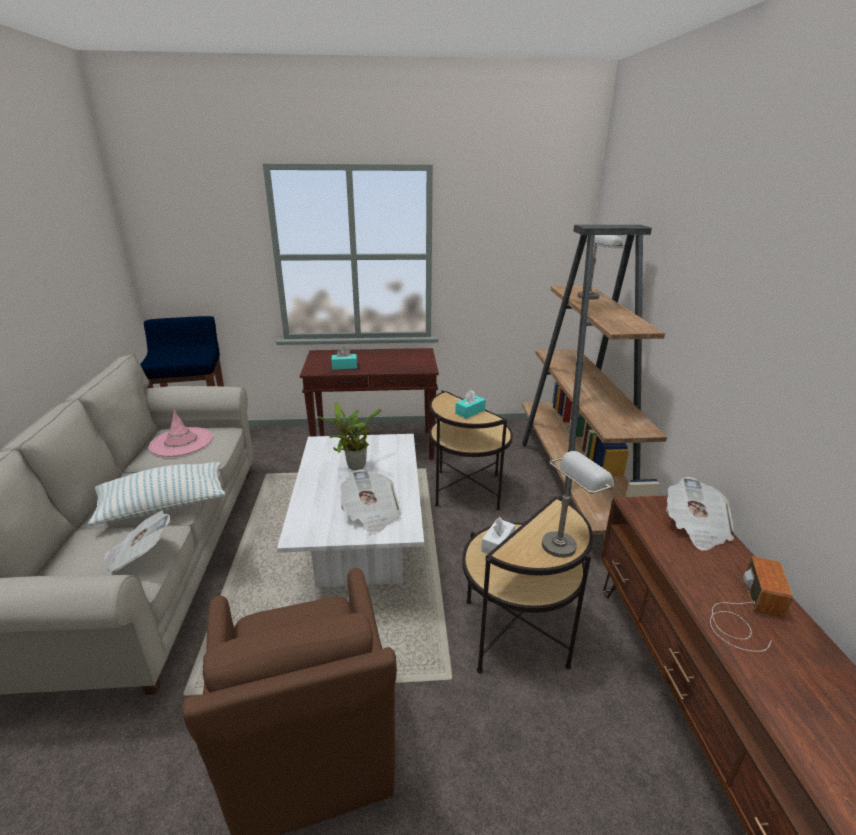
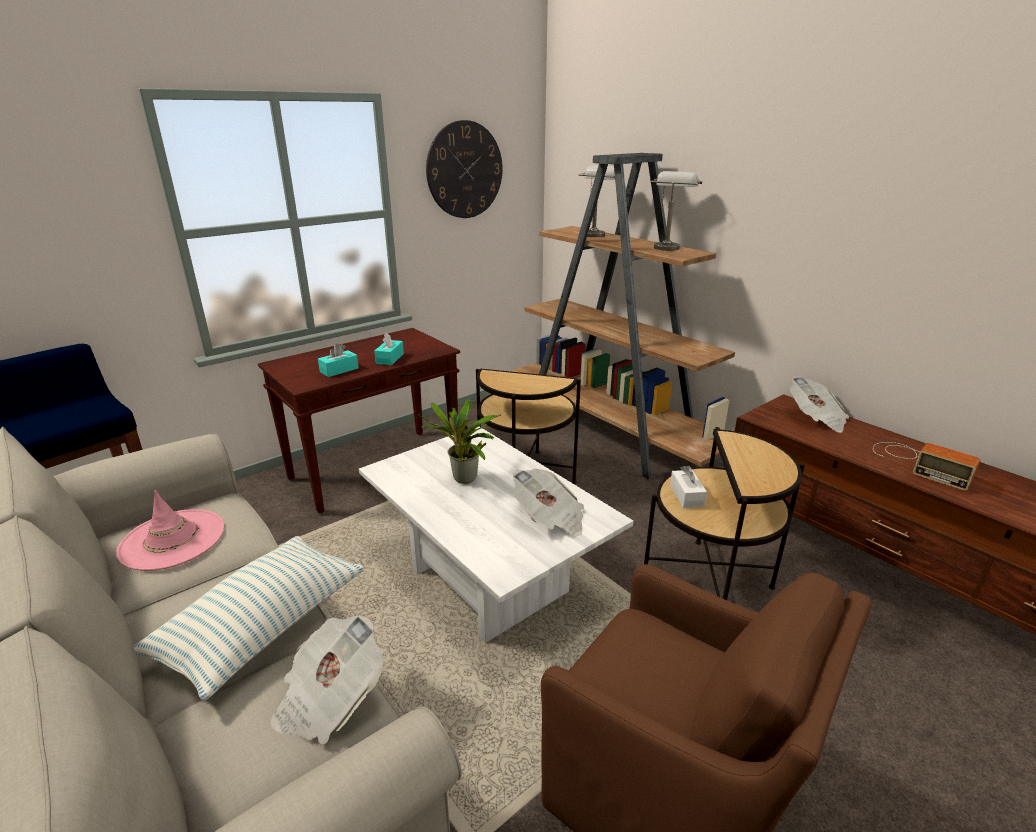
camera: 35 degrees left, 0 degrees up
(470, 412) = (536, 381): turquoise tissue box -> turquoise tissue box (390, 358)
(505, 227) = (465, 170): none -> wall clock
(567, 541) = (774, 460): grey table lamp -> grey table lamp (667, 246)
(746, 613) = (917, 463): radio -> radio turned 150 degrees clockwise

